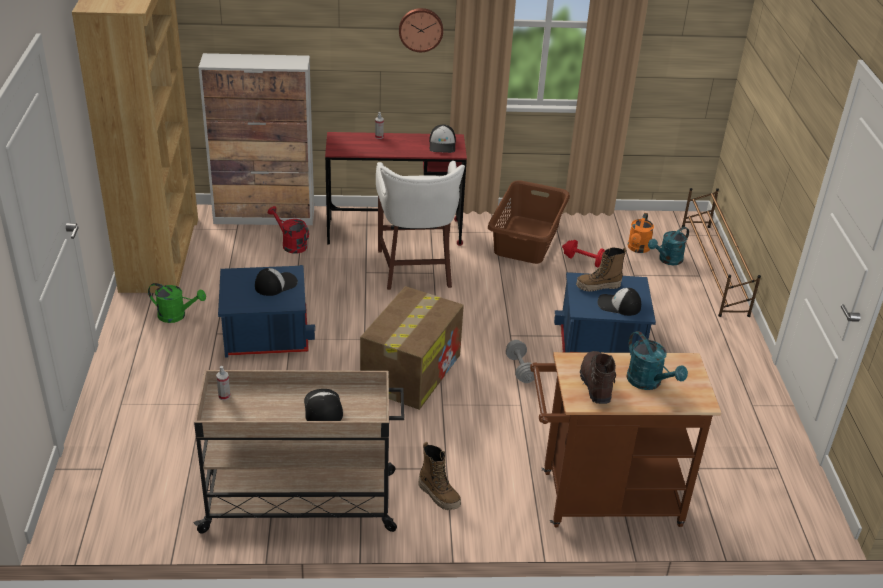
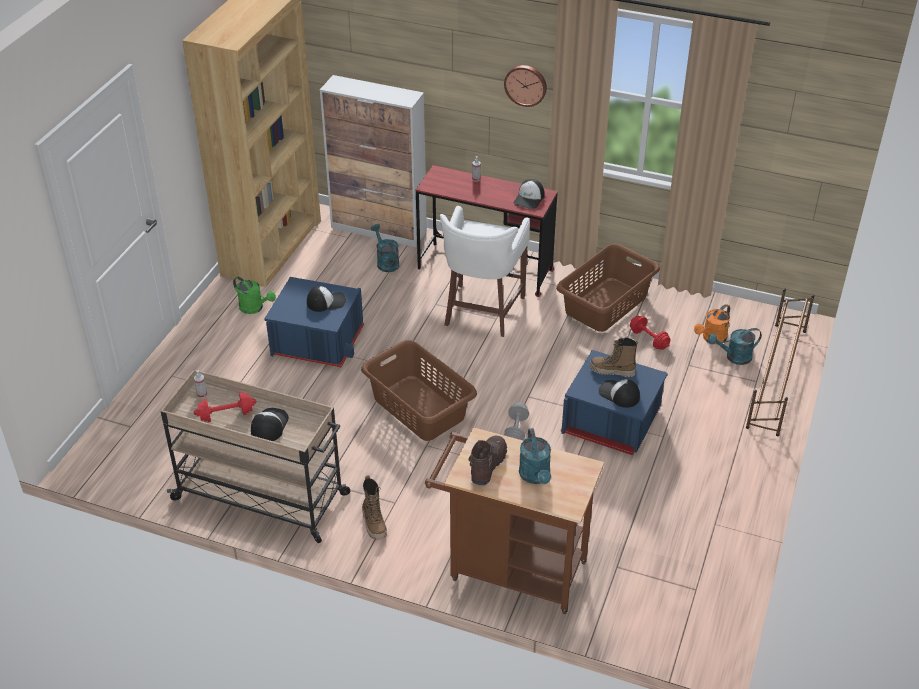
camera: 25 degrees right, 5 degrees up
(267, 410) = (226, 415): none -> red dumbbell
(291, 244) = (386, 262): red watering can -> turquoise watering can
(411, 370) = (419, 407): cardboard box -> brown laundry basket

